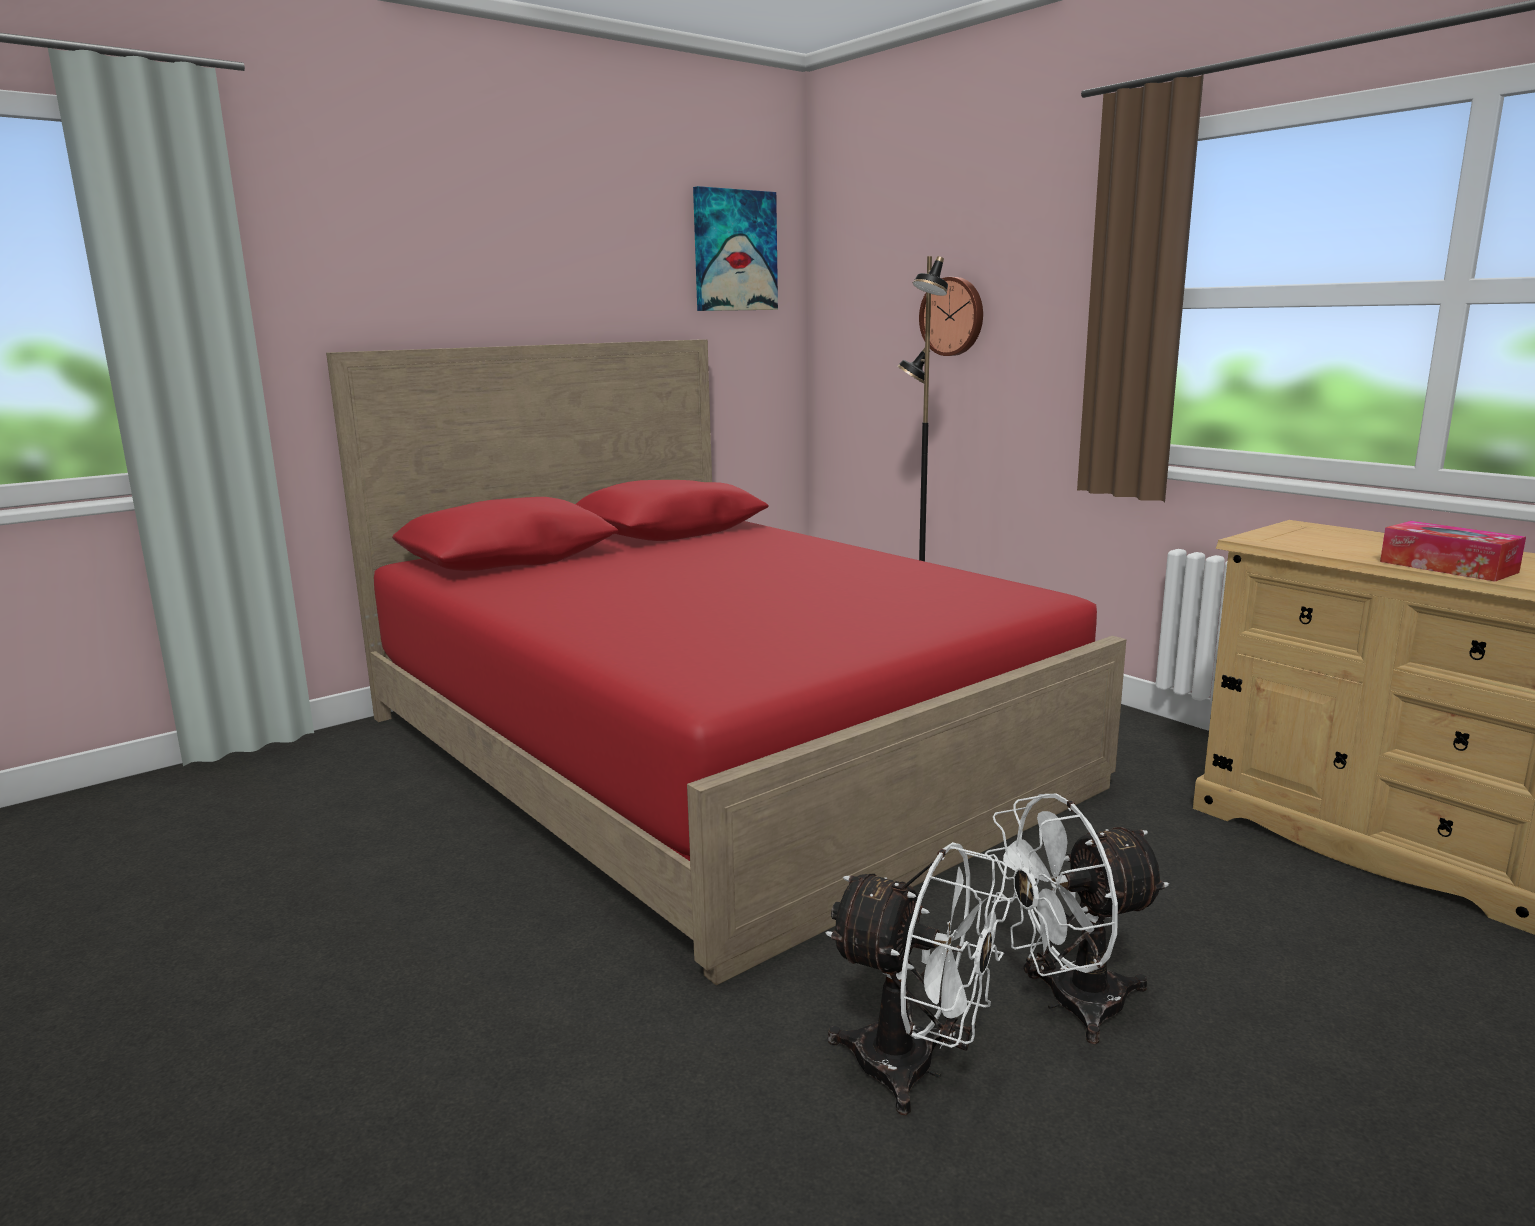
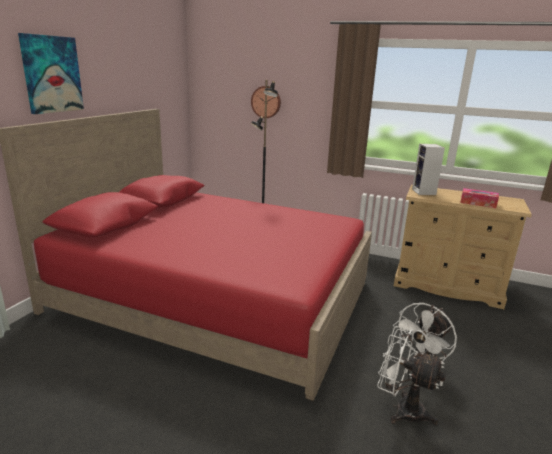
camera: 30 degrees left, 5 degrees up
(734, 251) = (164, 67): picture -> picture (51, 74)
(916, 1069) = (401, 409): white fan -> white fan turned 150 degrees counterclockwise
(1298, 536) = (424, 192): none -> speaker

